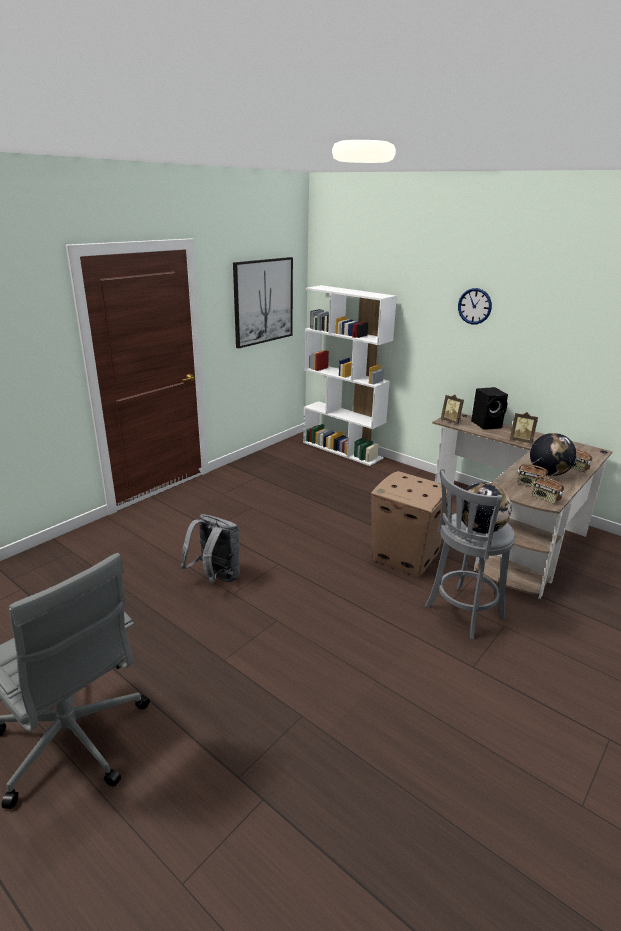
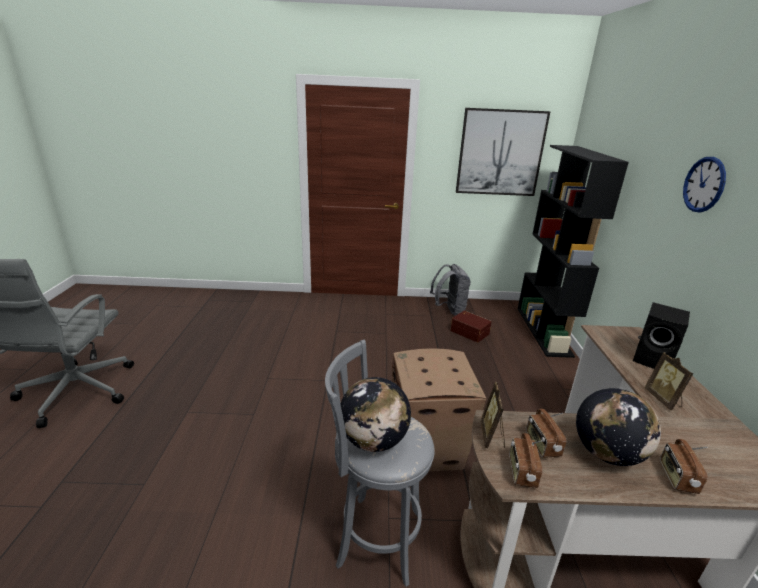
camera: 50 degrees right, 0 degrees up
(215, 578) = (278, 362): grey backpack -> grey backpack (449, 310)
(304, 474) = (470, 332): none -> brown storage box
(342, 450) = (544, 331): white bookcase -> black bookcase
(451, 421) = (607, 335): picture frame -> picture frame (492, 436)

